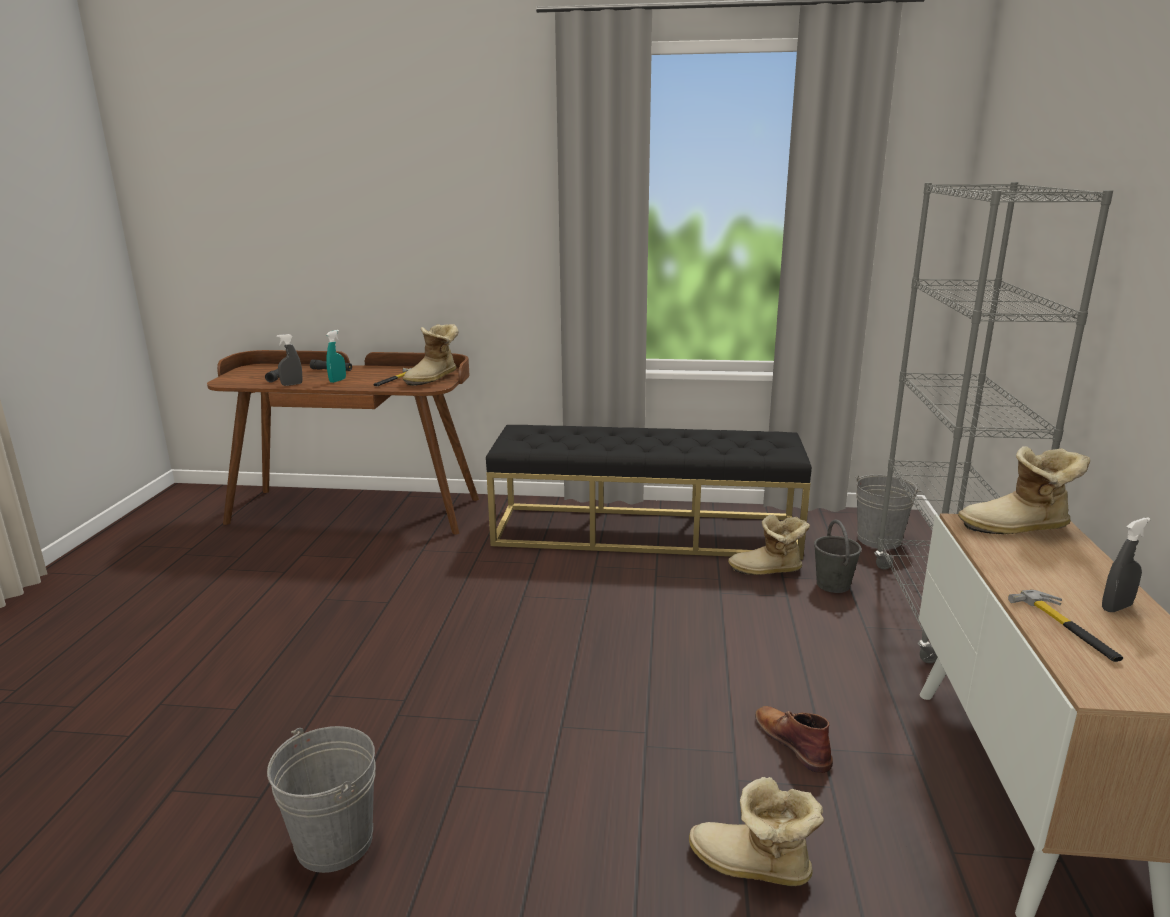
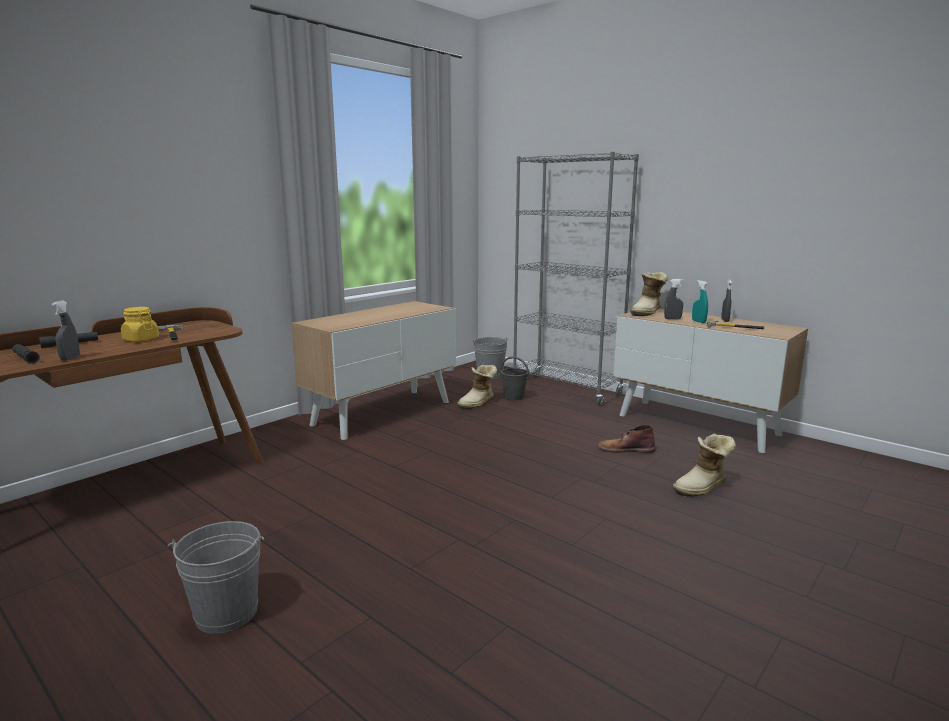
camera: 55 degrees left, 5 degrees down
(334, 842) = (587, 602): grey bucket -> grey bucket (226, 613)
(337, 380) = (113, 346): turquoise spray bottle -> turquoise spray bottle (698, 322)
(369, 378) = (141, 339): none -> yellow jar
(434, 378) = (205, 328): boot -> none
(646, 531) = (382, 412): black bench -> cabinet
(1012, 558) = (672, 319): none -> grey spray bottle

